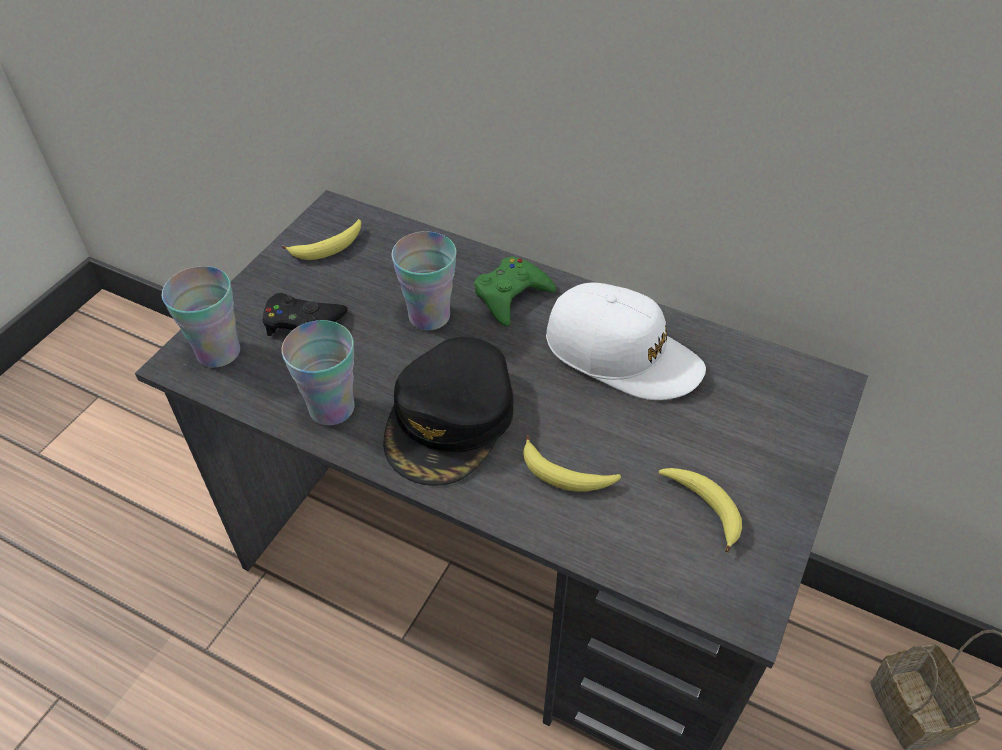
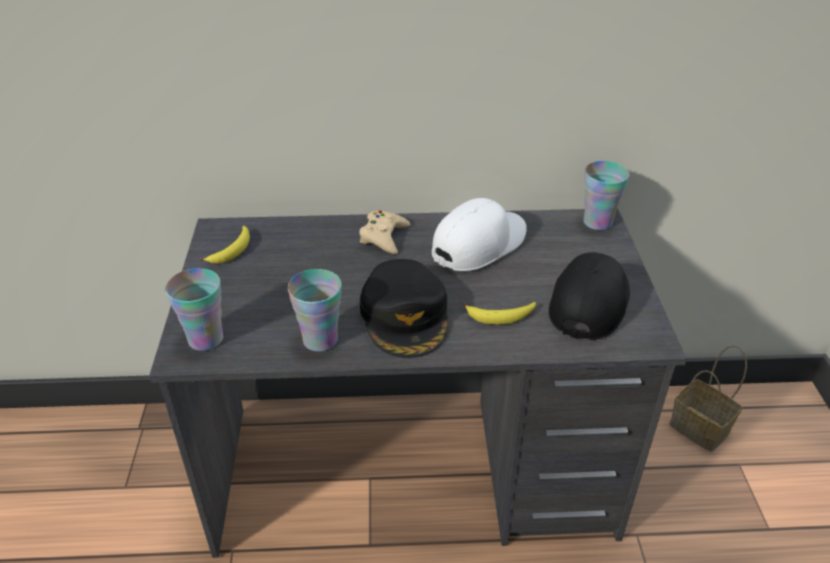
camera: 30 degrees left, 10 degrees down
(302, 322) = (253, 300): black game controller -> none
(429, 316) = (340, 266): cup -> cup (597, 222)
(511, 296) = (384, 237): green game controller -> beige game controller
(622, 354) = (479, 244): white cap -> white cap turned 45 degrees counterclockwise
(703, 507) = (589, 302): banana -> black cap

